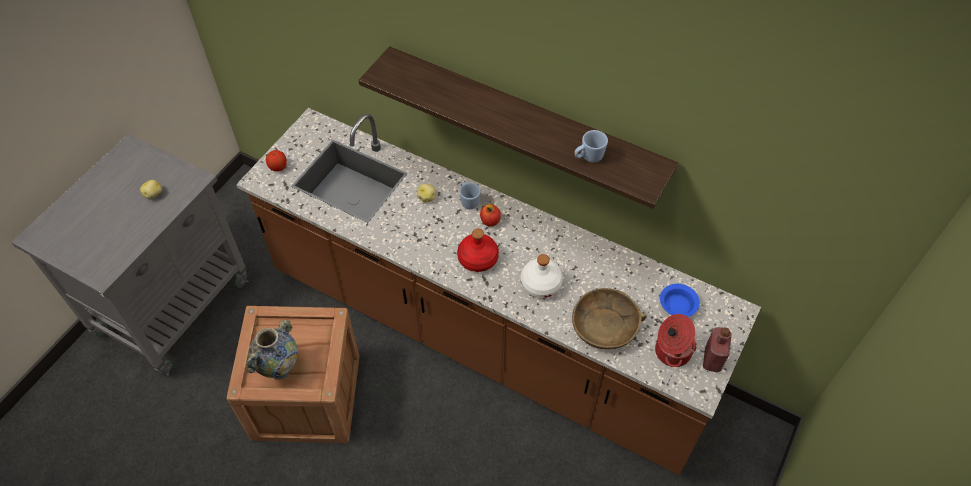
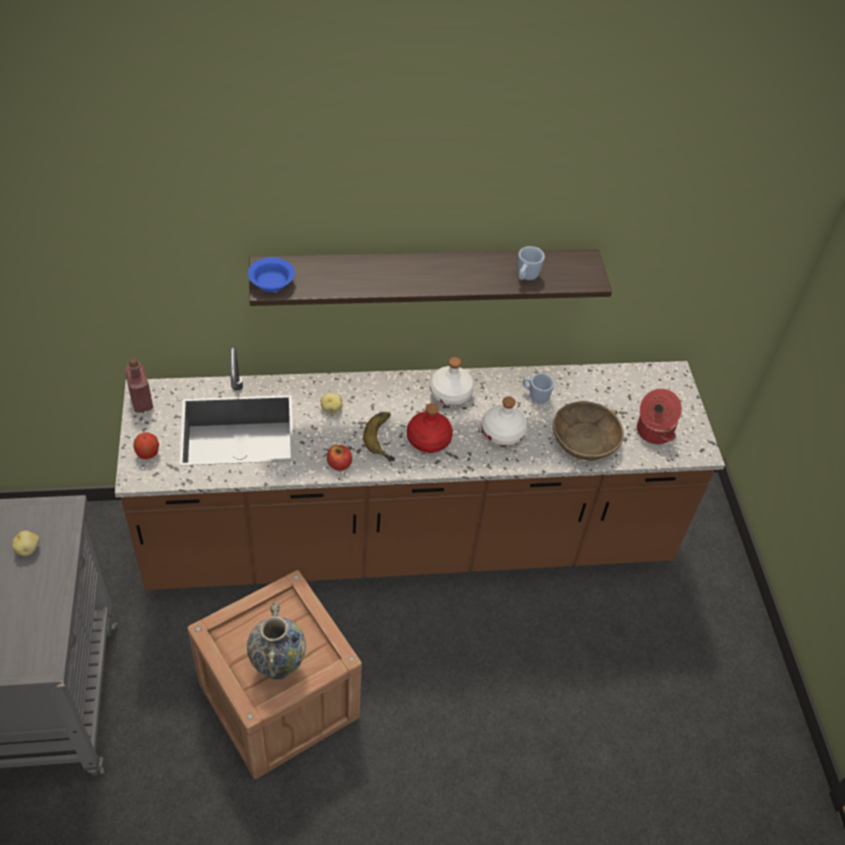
camera: 40 degrees left, 5 degrees down
(447, 241) = (386, 438): none -> banana
(468, 201) = (374, 392): blue mug -> blue mug (535, 396)
(490, 221) = (410, 400): apple -> apple (339, 464)
(526, 231) = (450, 393): none -> white bottle
(677, 307) = (627, 393): blue bowl -> blue bowl (272, 283)
(712, 359) = (688, 421): red bottle -> red bottle (141, 402)

